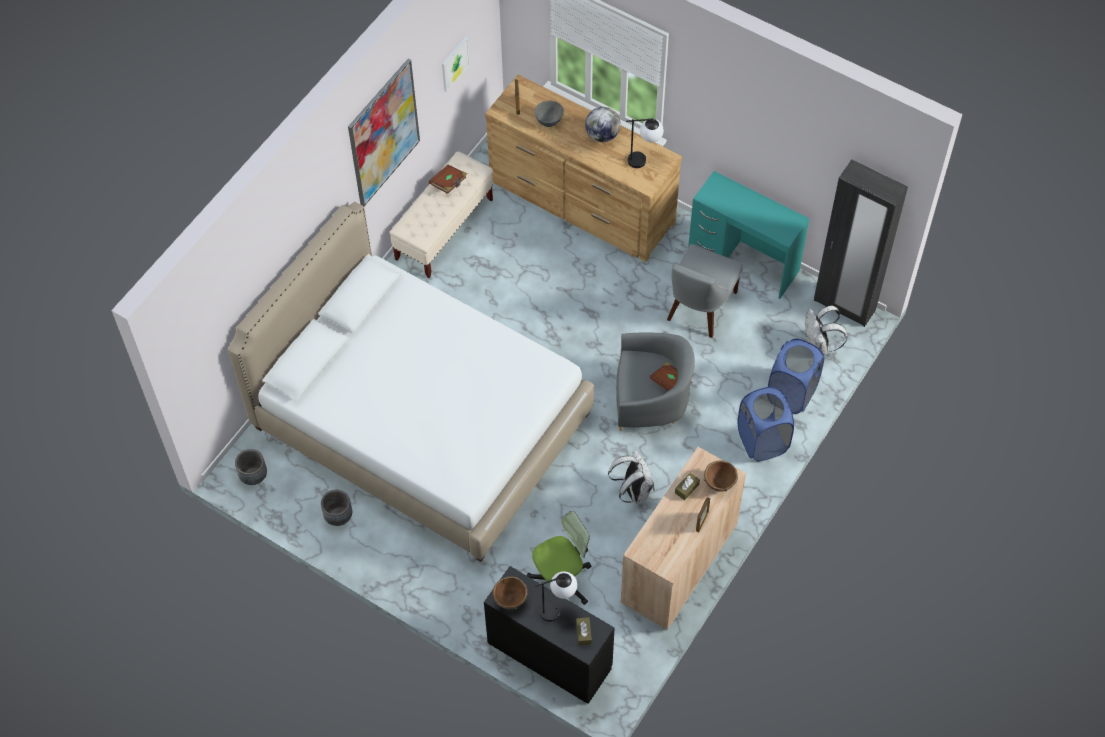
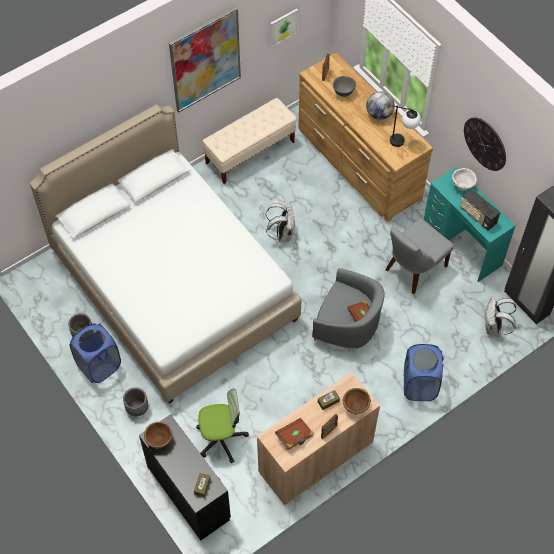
camera: 20 degrees right, 0 degrees up
(253, 476) = (37, 284): grey planter -> grey planter (137, 408)
(449, 183) = (259, 118): brown book -> brown book (295, 437)
(558, 609) = (191, 460): table lamp -> none
(633, 491) = (305, 389): white backpack -> white backpack (282, 234)
(730, 190) = (462, 185): none -> white bowl
(750, 133) = (485, 143): none -> wall clock
(762, 221) = (477, 216): none -> radio
(791, 393) = (457, 356): blue laundry basket -> blue laundry basket (99, 366)

